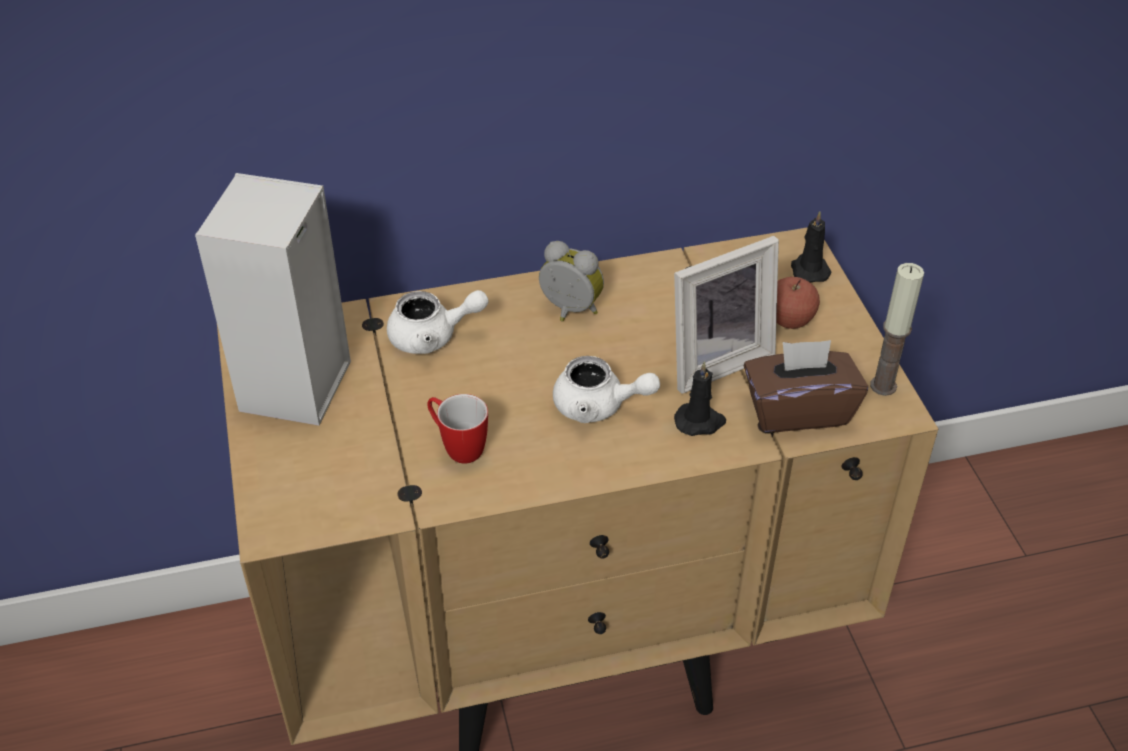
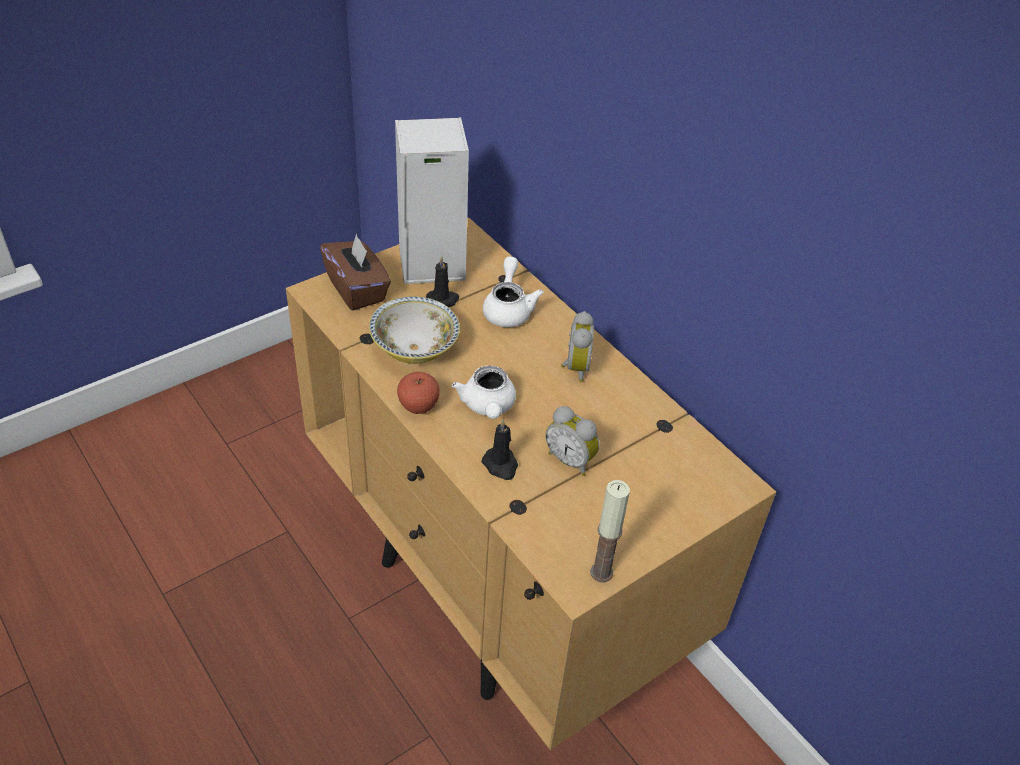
camera: 65 degrees right, 0 degrees up
(433, 336) = (508, 309): white teapot -> white teapot turned 150 degrees counterclockwise
(457, 447) = (415, 348): mug -> bowl
(715, 359) = (571, 459): picture frame -> alarm clock
(789, 320) = (643, 496): apple -> apple (418, 406)
(798, 410) = (543, 521): brown tissue box -> brown tissue box (357, 289)
(809, 269) = (714, 497): black candle -> black candle (442, 300)

